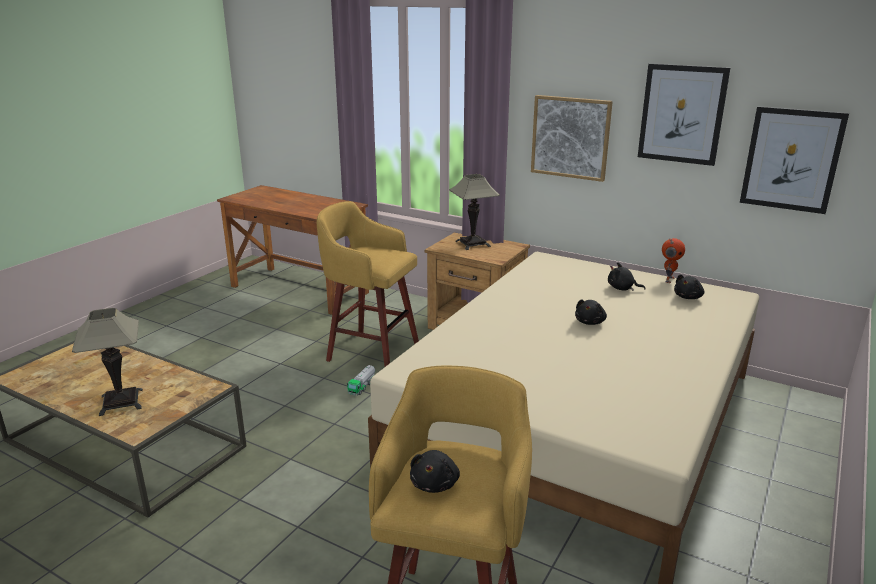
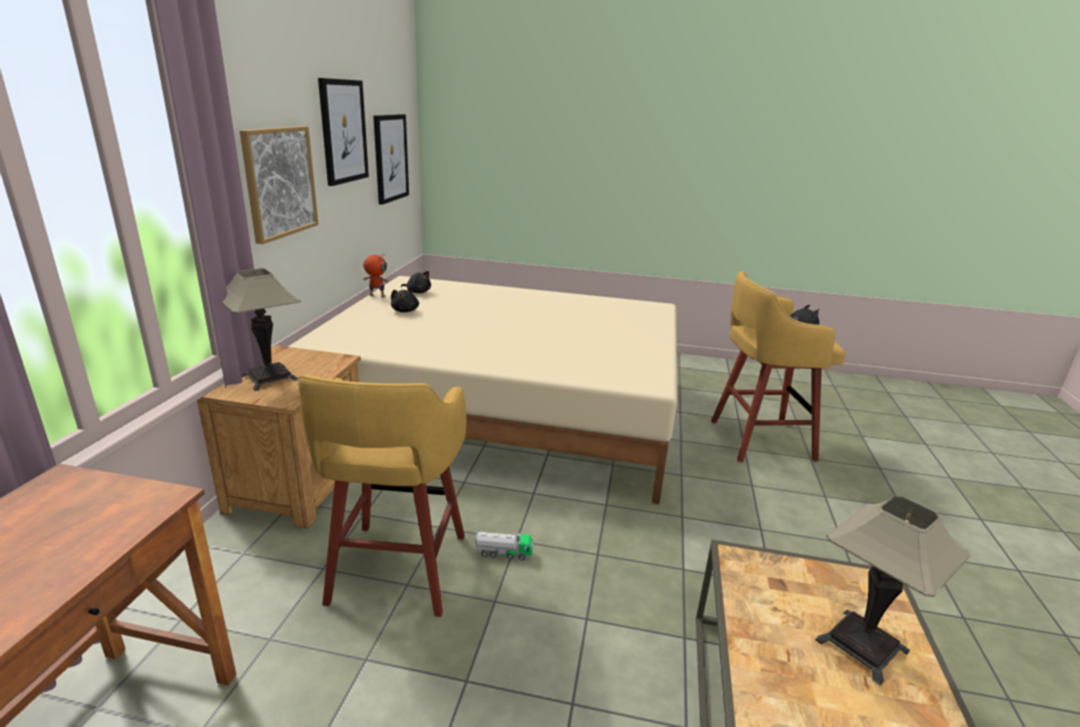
camera: 110 degrees left, 0 degrees up
(590, 322) = (490, 321): black plush toy -> none

